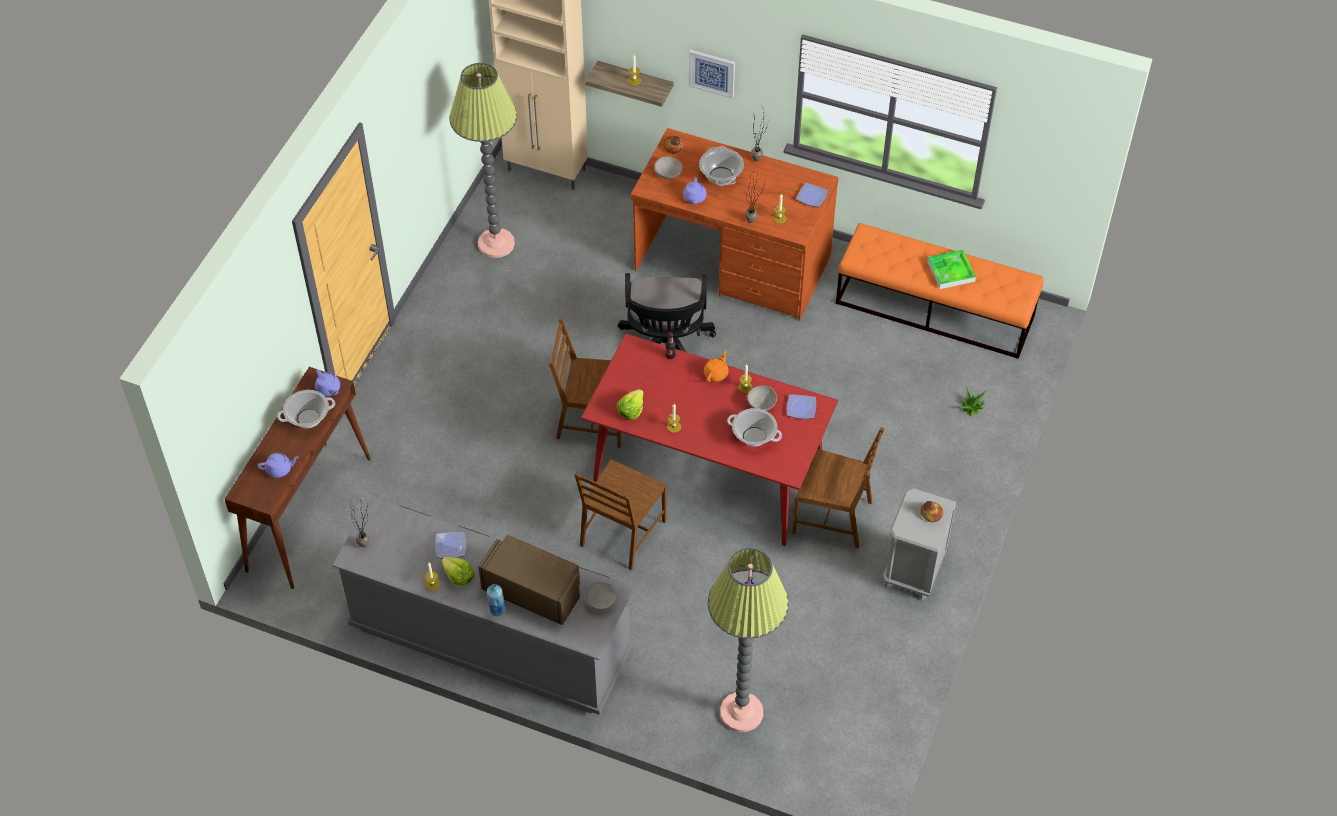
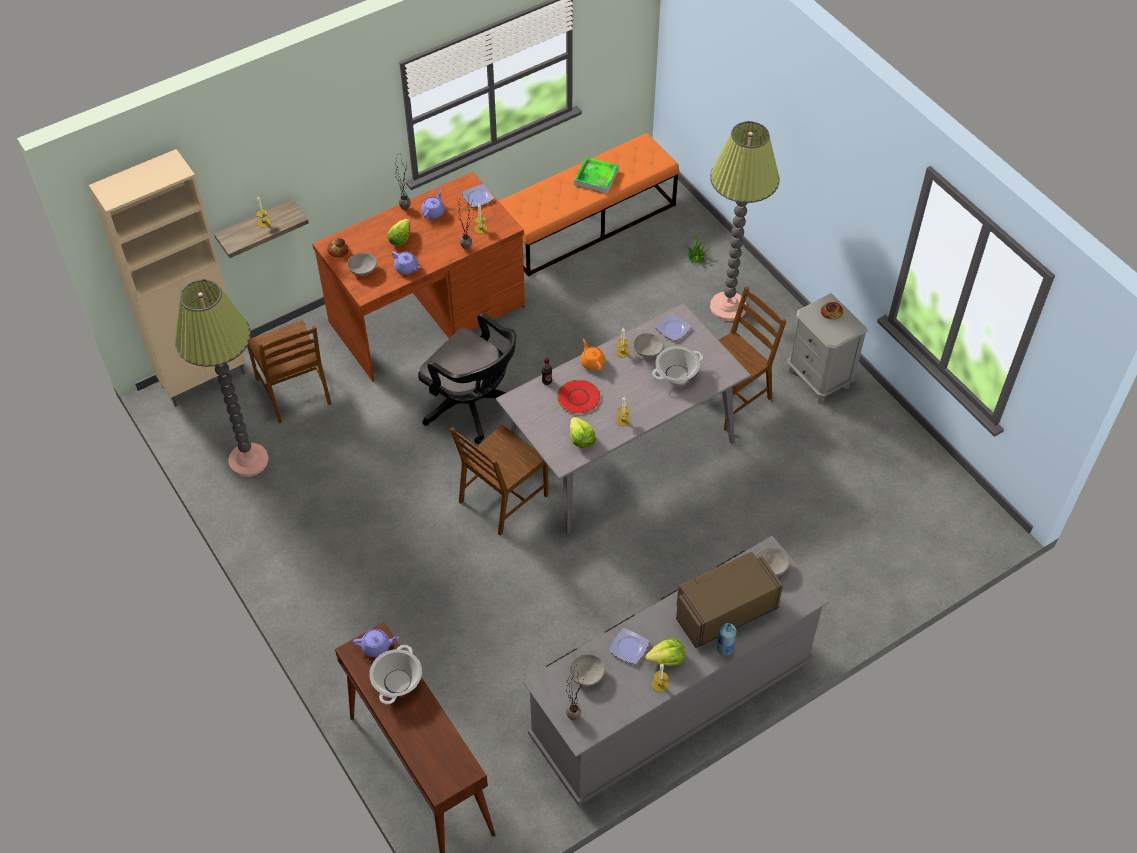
camera: 55 degrees left, 0 degrees up
(279, 469) = (438, 738): purple teapot -> purple teapot (433, 212)
(406, 532) = (586, 674): none -> grey bowl
(622, 533) = (636, 543): brown chair -> brown chair (295, 391)
(672, 385) = (579, 397): none -> red plate
(707, 470) = (620, 450): red dining table -> grey dining table
(712, 73) = (327, 162): picture -> none
(721, 176) = (400, 239): cooking pot -> lettuce
(741, 712) = (870, 561): floor lamp -> floor lamp (728, 307)

